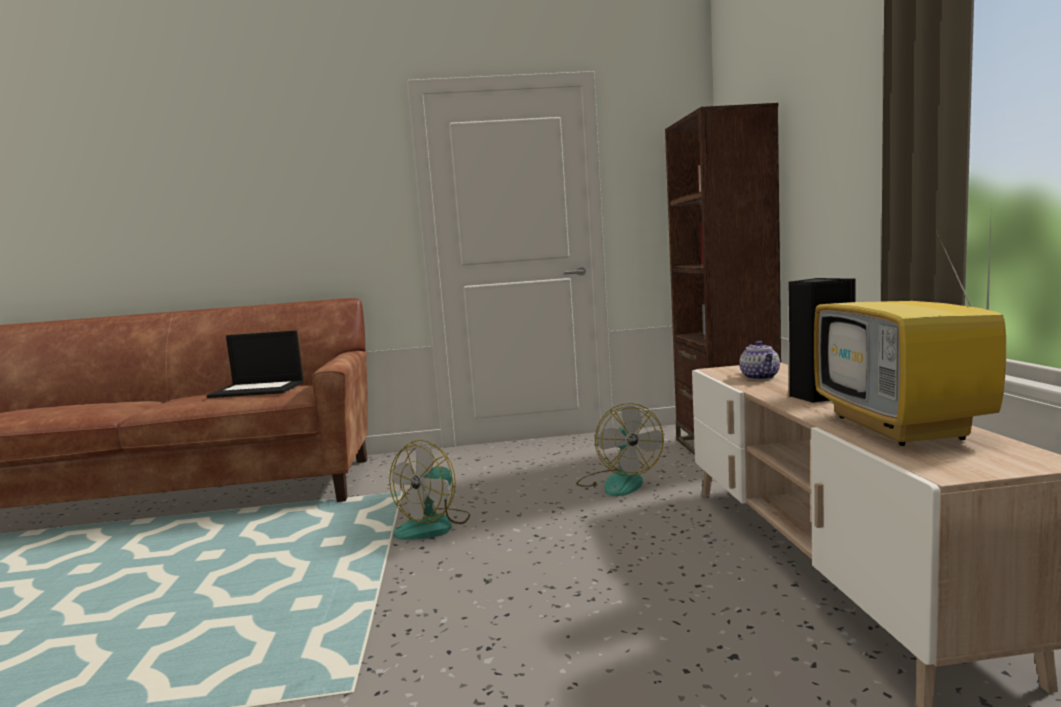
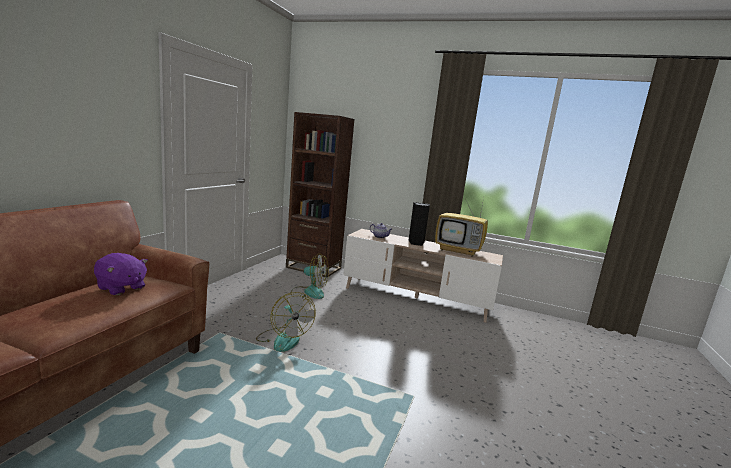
camera: 65 degrees left, 5 degrees up
(259, 389) = (121, 288): laptop -> purple plush toy

